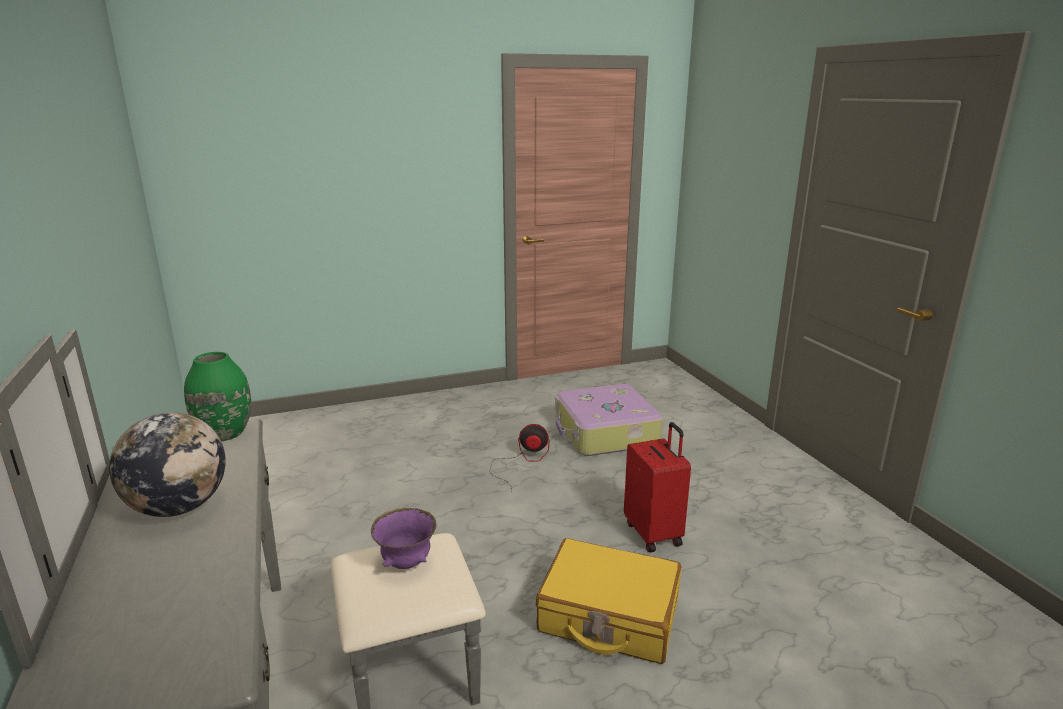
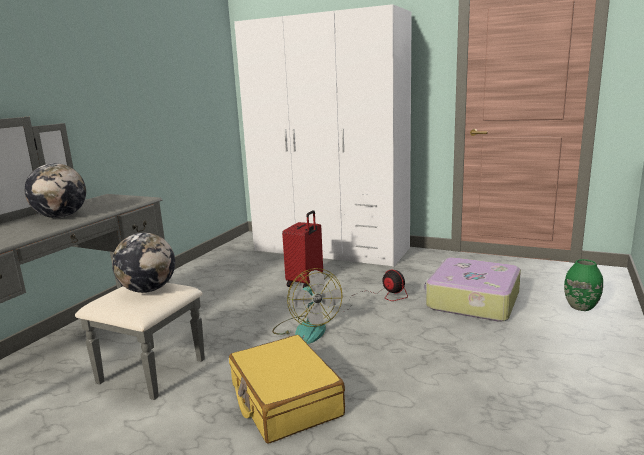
camera: 45 degrees right, 5 degrees down
(224, 433) = (136, 199): green vase -> green vase (580, 307)
(370, 418) = (331, 249): none -> white wardrobe
(407, 563) = (148, 290): purple bowl -> globe
(505, 531) = (306, 329): none -> fan
(654, 533) = (398, 372): red suitcase -> red suitcase (305, 282)

